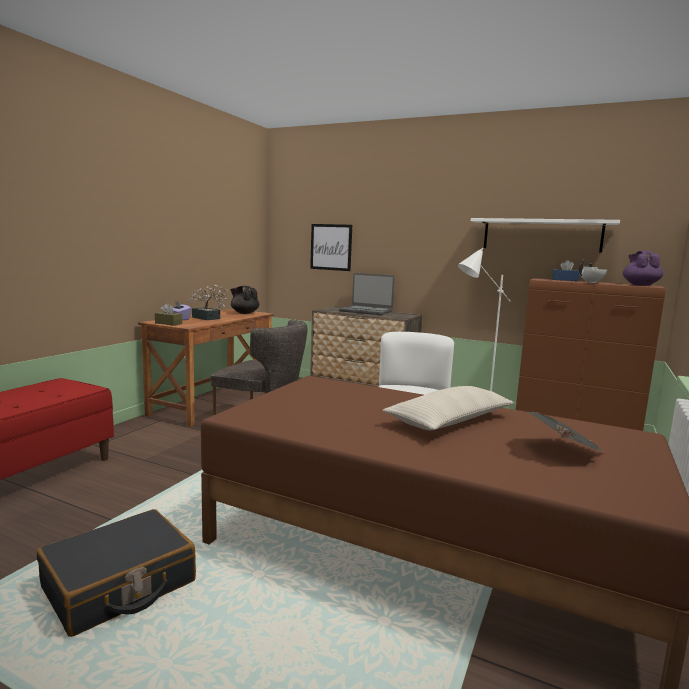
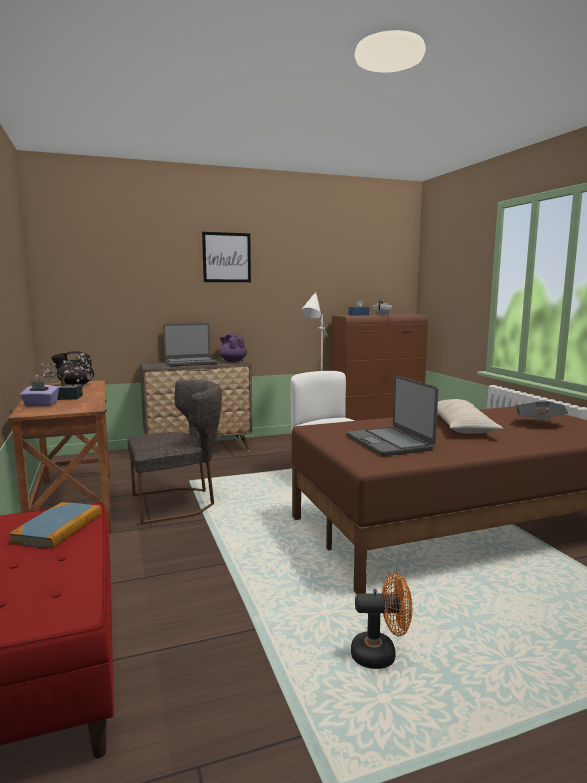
camera: 45 degrees left, 0 degrees up
(55, 392) = (58, 528): none -> book
(119, 585) = (381, 654): black suitcase -> orange fan
(168, 323) = (55, 411): brown tissue box -> none
(320, 408) = (389, 442): none -> laptop
(331, 247) = (128, 297): picture -> picture (226, 257)
(541, 235) = (331, 279): white shelf -> none
(640, 285) = (406, 314): purple teapot -> purple teapot (233, 361)

